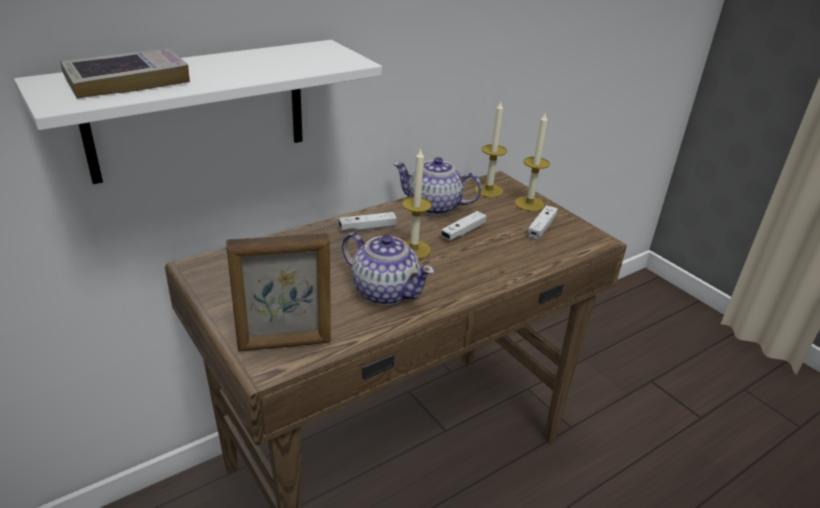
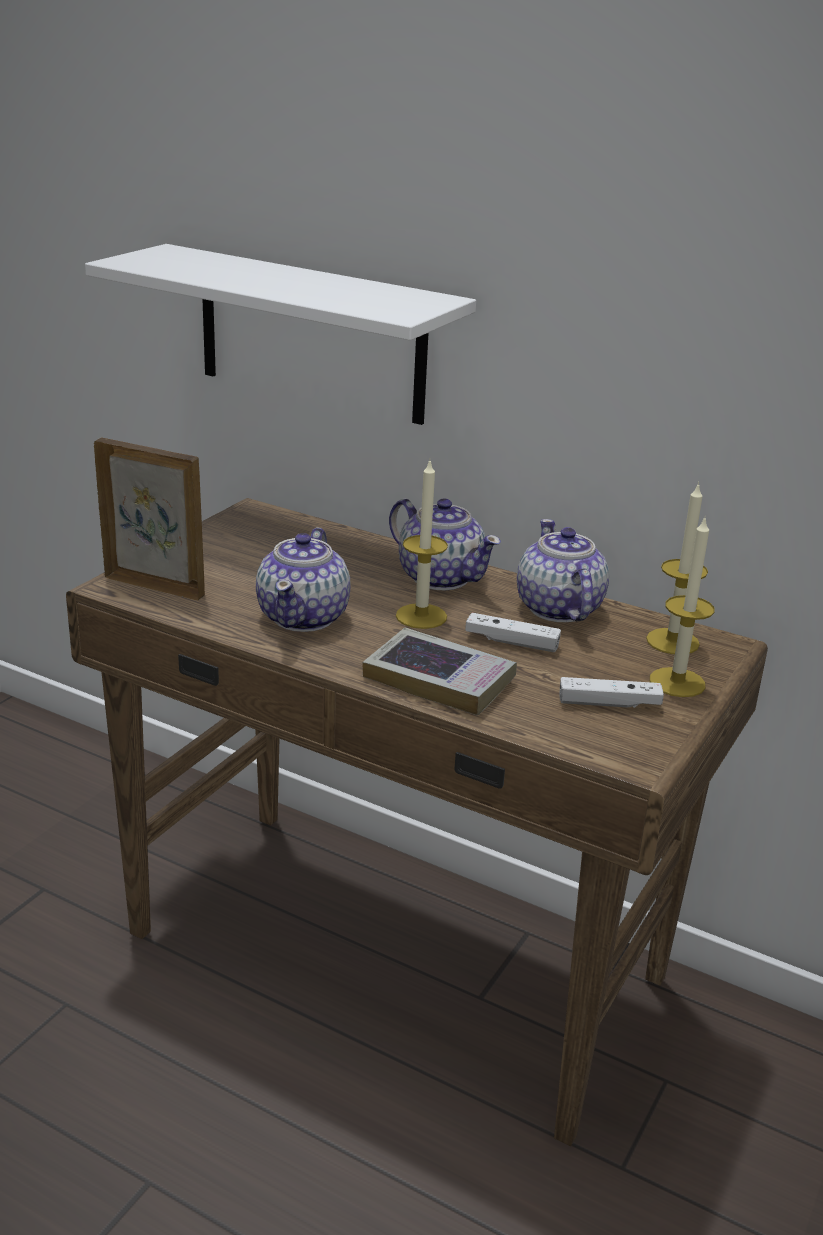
camera: 65 degrees right, 5 degrees down
(127, 81) = (202, 265): book -> book (439, 680)
(285, 344) = (155, 585): picture frame -> picture frame turned 150 degrees clockwise
(367, 228) = (440, 577): white game controller -> teapot

